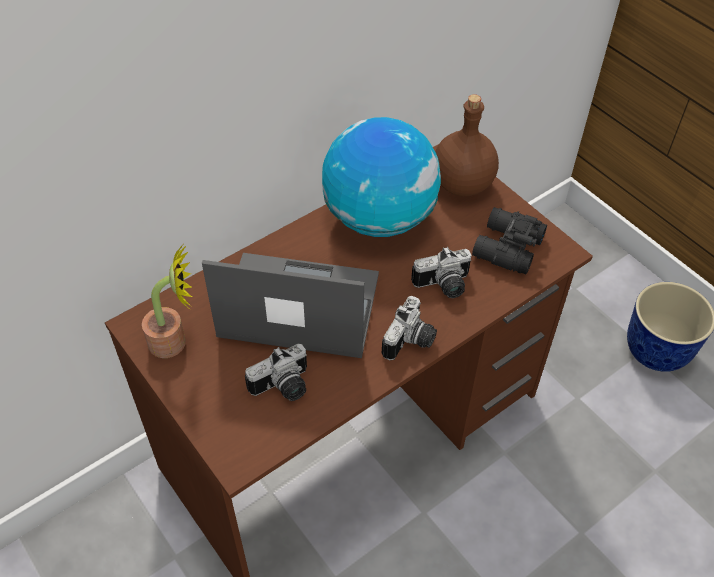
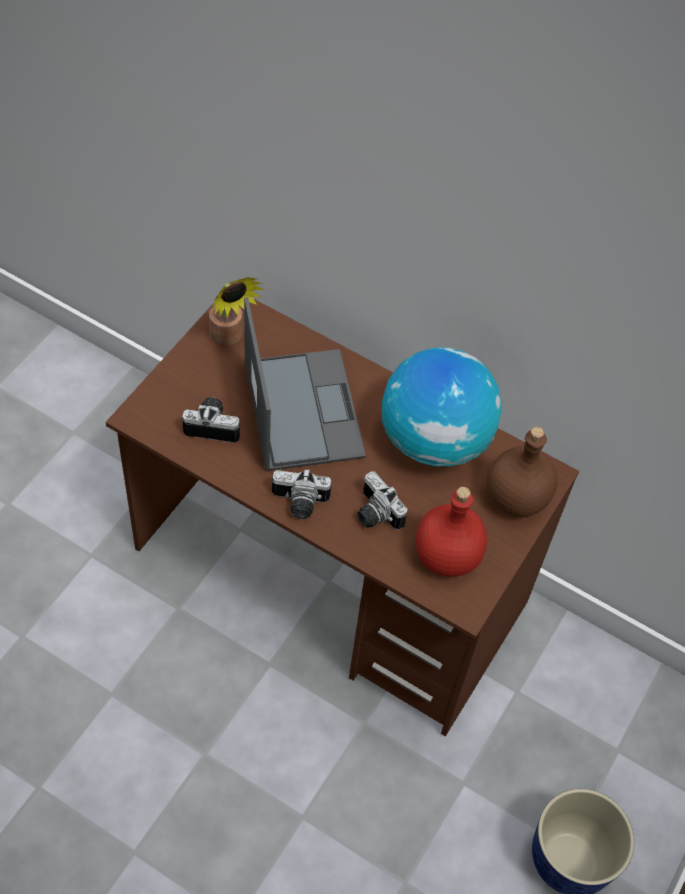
camera: 65 degrees right, 5 degrees up
(283, 388) = (213, 425): camera -> camera turned 150 degrees clockwise
(505, 248) = (447, 555): black binoculars -> red bottle

